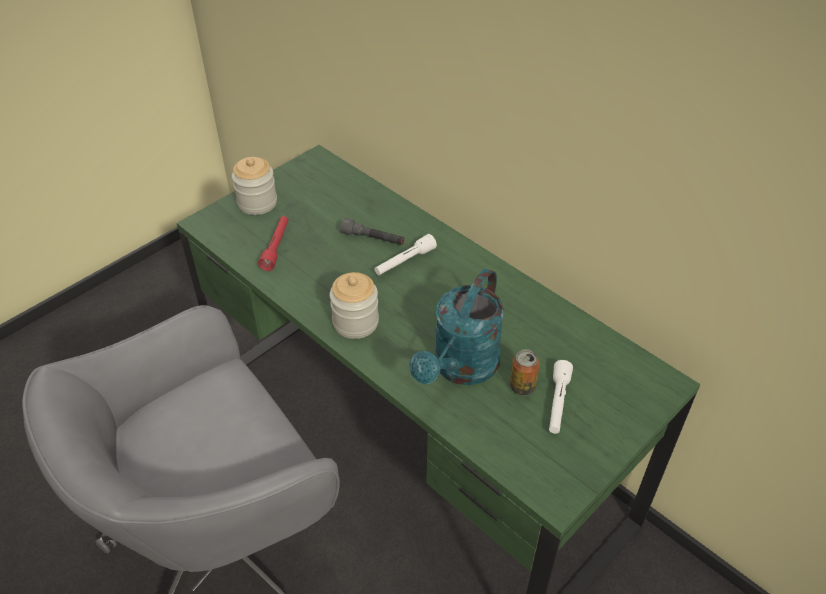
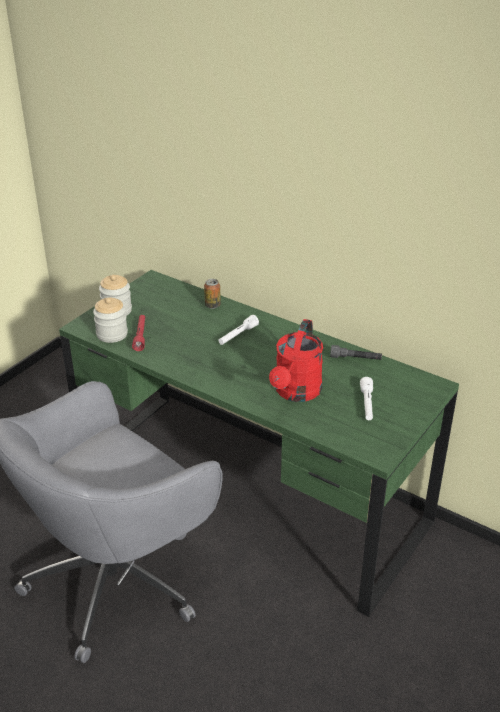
camera: 10 degrees left, 10 degrees down
(355, 322) = (213, 375): jar -> jar (112, 334)
(373, 239) = (210, 324): grey flashlight -> grey flashlight (355, 359)
(461, 369) = (296, 393): turquoise watering can -> red watering can
(522, 387) = (341, 398): can -> can (212, 305)

